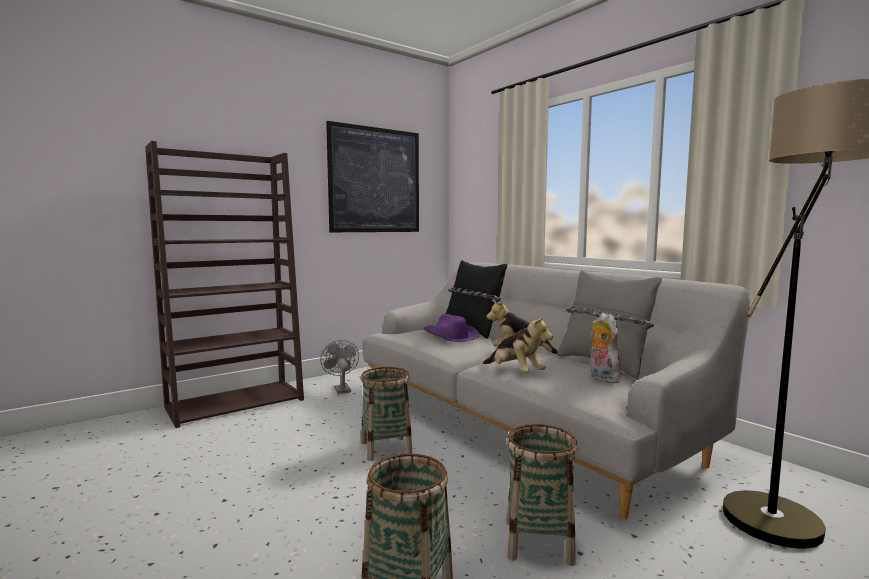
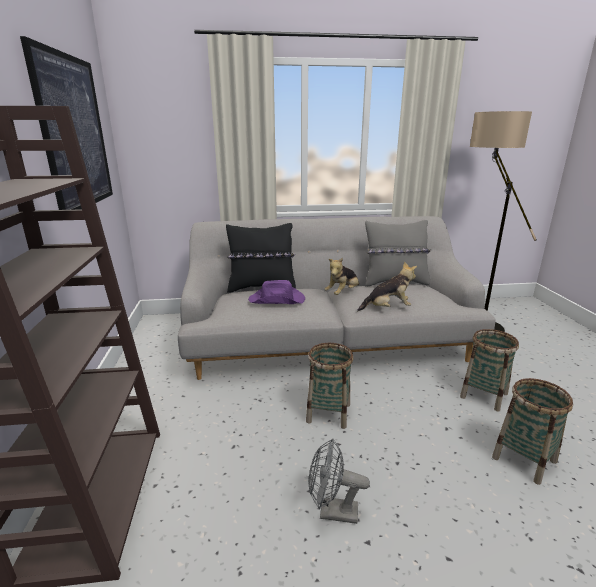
camera: 60 degrees left, 15 degrees up
(341, 389) = (160, 401): grey fan -> grey fan (332, 512)
(601, 378) = (425, 292): plush toy -> none

